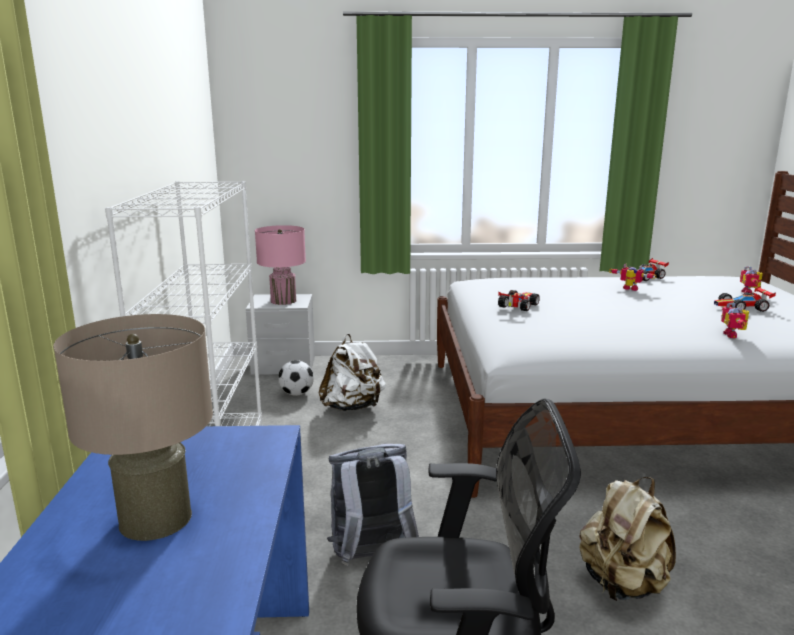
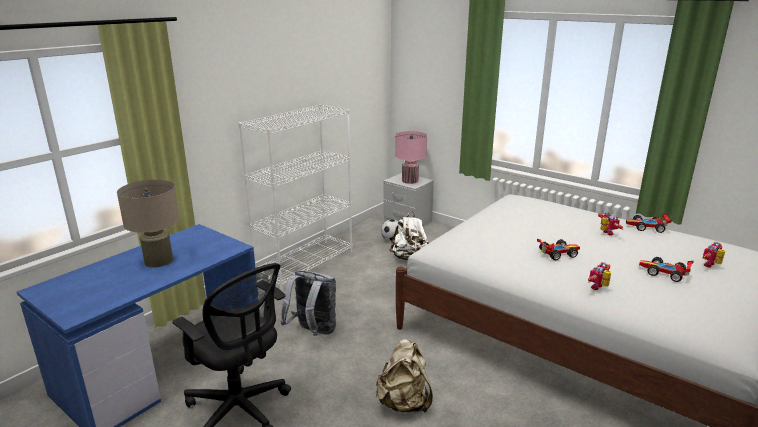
camera: 40 degrees right, 5 degrees up
(517, 305) = (496, 221): toy car -> toy car (557, 253)

